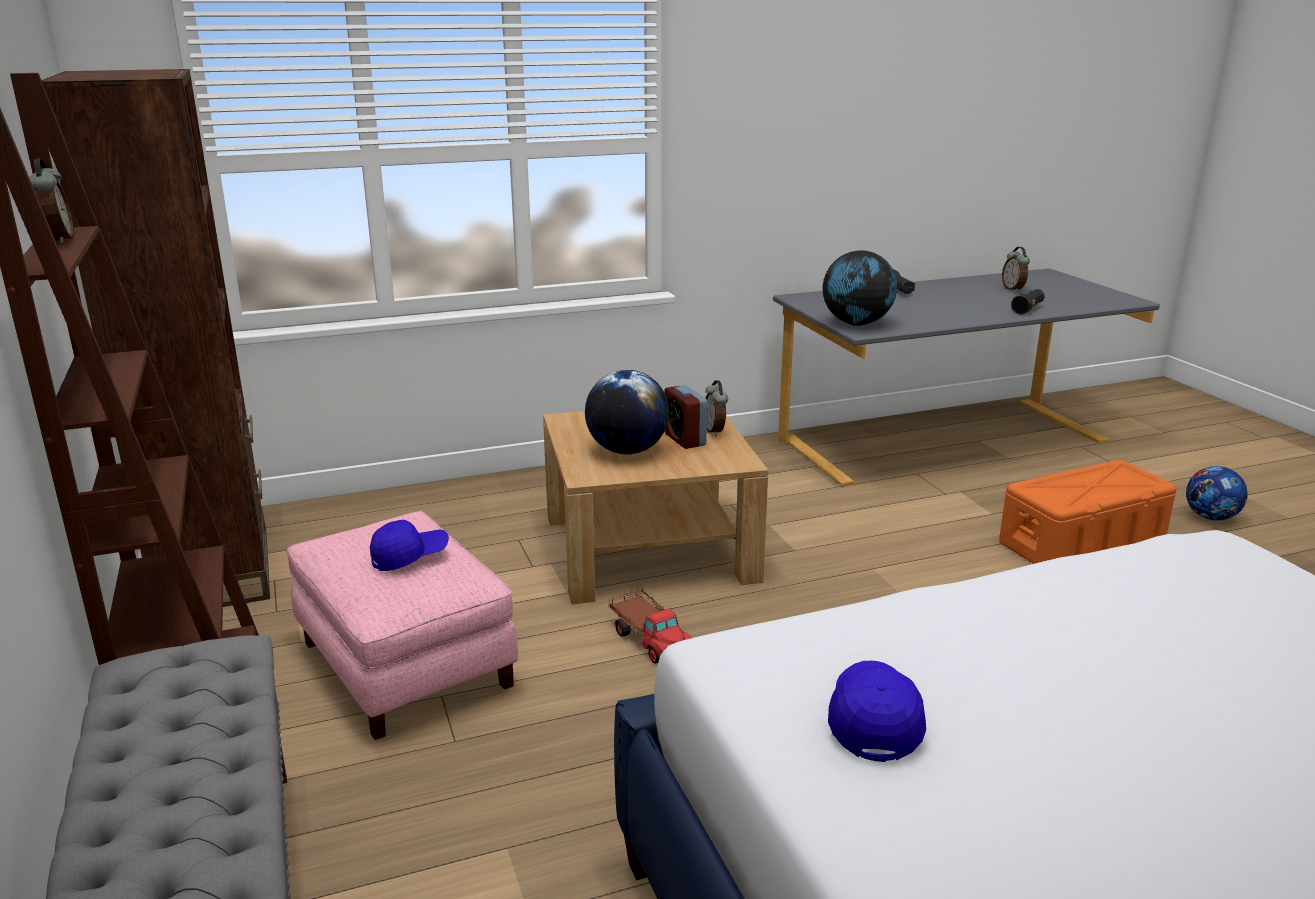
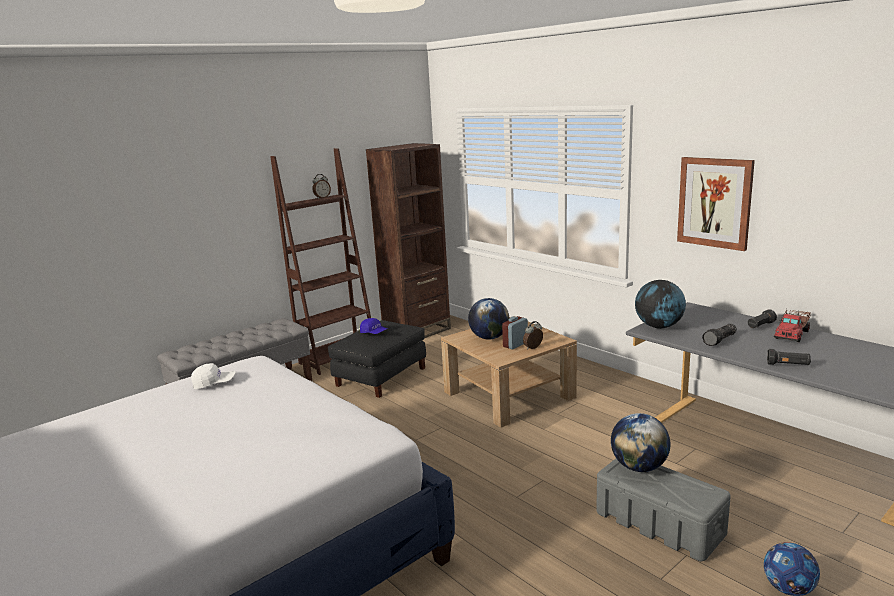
camera: 70 degrees right, 5 degrees down
(404, 664) = (380, 376): pink ottoman -> black ottoman
(651, 639) = (429, 414): toy truck -> toy truck (792, 334)
(799, 135) = (714, 202): none -> picture
(873, 721) = (214, 383): blue cap -> white cap
(932, 313) = (720, 340): none -> flashlight
(1013, 289) = (844, 355): alarm clock -> none
(1053, 486) = (639, 467): none -> globe
(1082, 542) = (660, 524): orange storage box -> grey storage box

